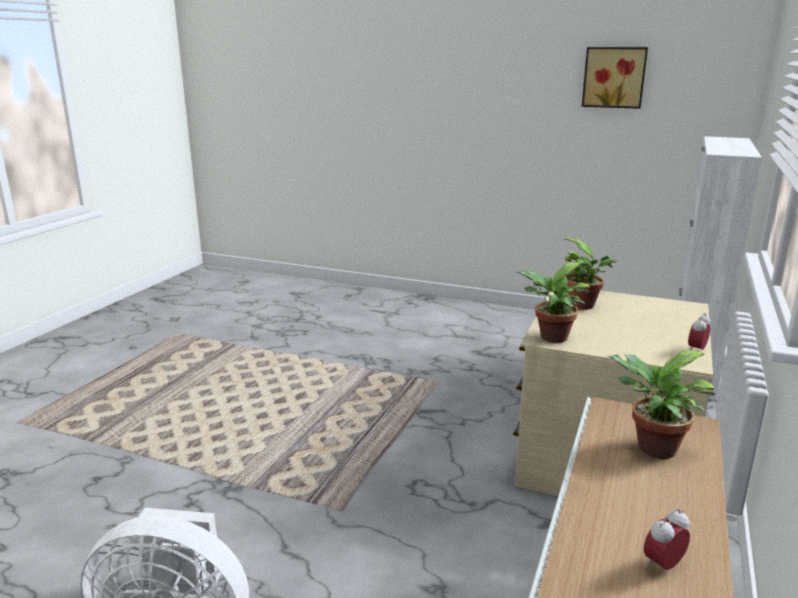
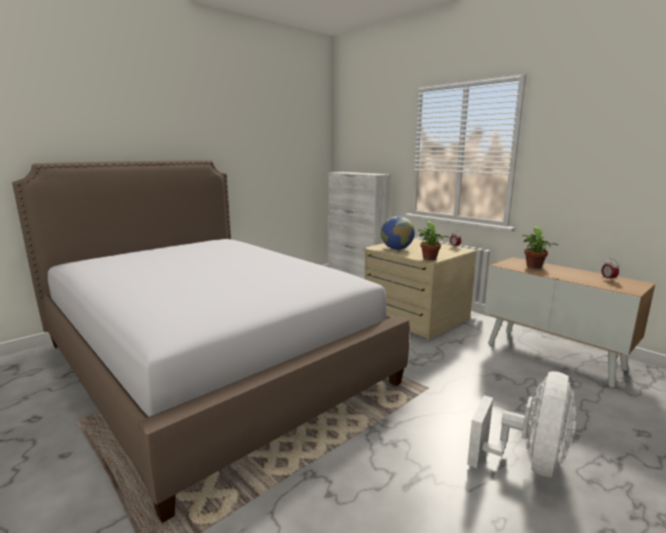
camera: 65 degrees left, 5 degrees down
(307, 349) = (210, 362): none -> bed
(585, 306) = (396, 249): potted plant -> globe
(614, 77) = (278, 145): picture -> none

